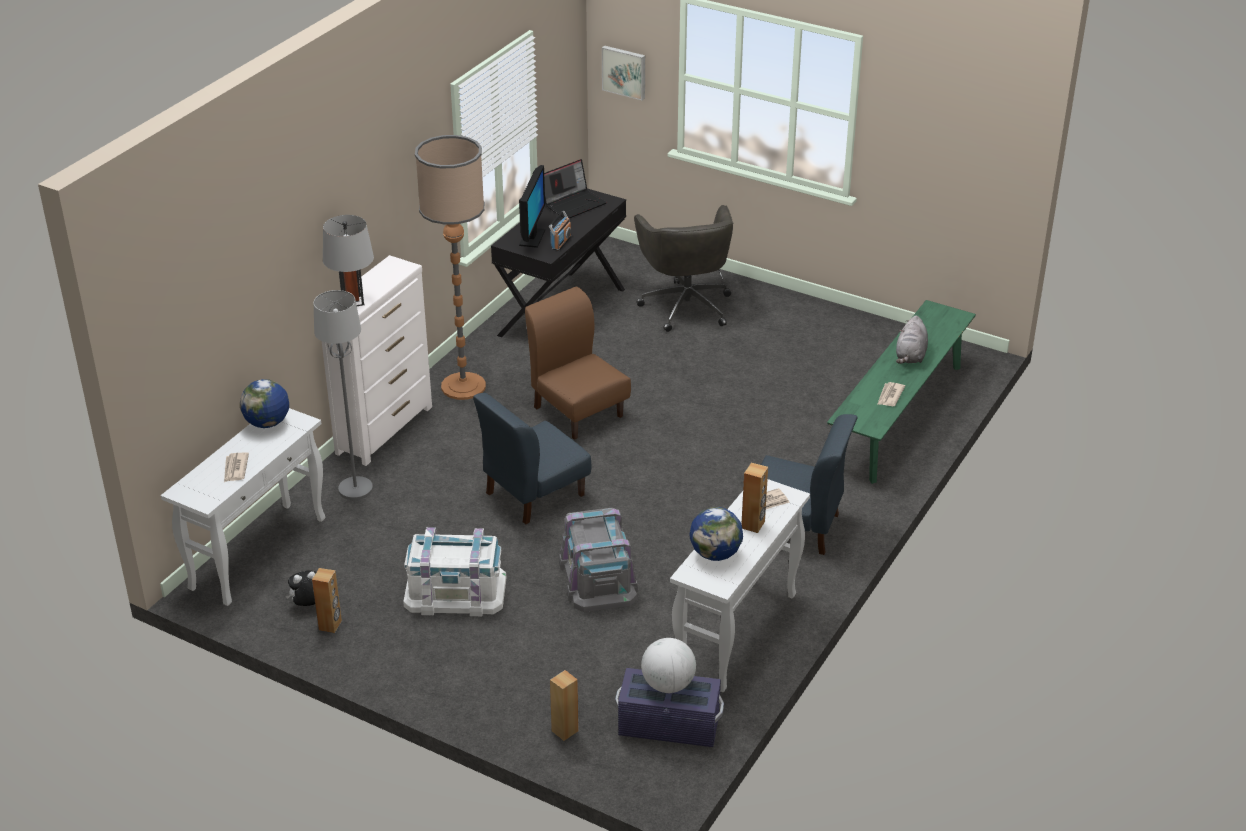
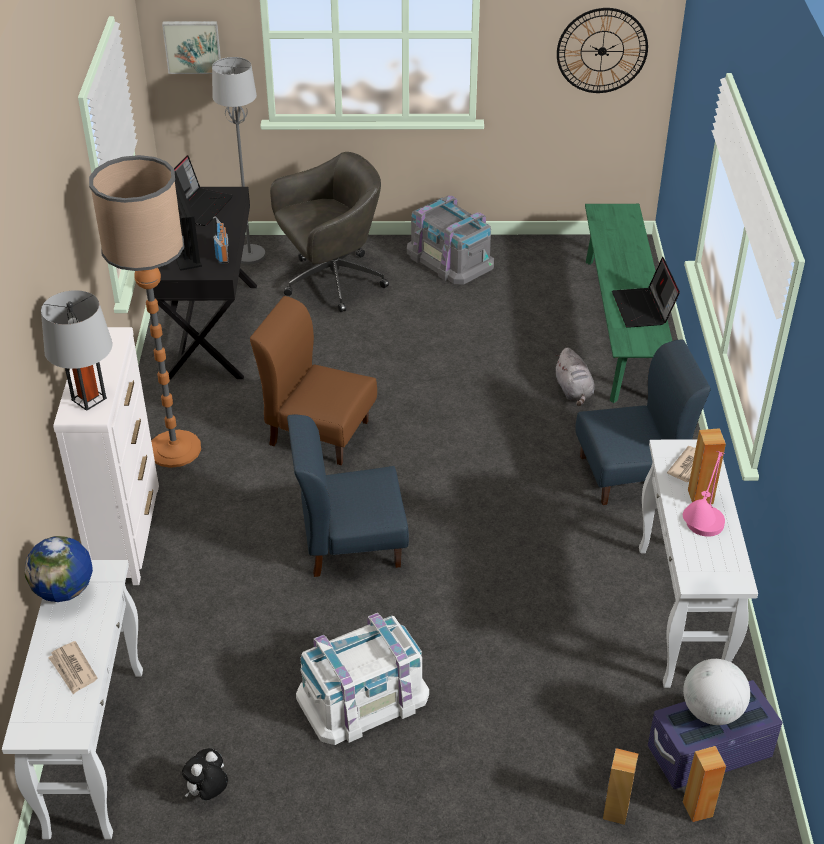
camera: 30 degrees left, 5 degrees up
(330, 625) = (256, 805): brown speaker -> brown speaker (698, 809)
(355, 489) = (149, 618): grey floor lamp -> grey floor lamp (249, 255)
(534, 494) = (350, 543): blue chair -> blue chair turned 60 degrees clockwise
(598, 577) = (495, 611): grey storage box -> grey storage box (450, 258)
(686, 305) = (331, 282): grey office chair -> grey office chair turned 75 degrees counterclockwise
(715, 554) = (697, 545): globe -> pink table lamp
(890, 396) = (643, 309): newspaper -> laptop
(910, 356) = (624, 263): grey plush toy -> grey plush toy (574, 391)
(962, 161) = (602, 51): none -> wall clock

